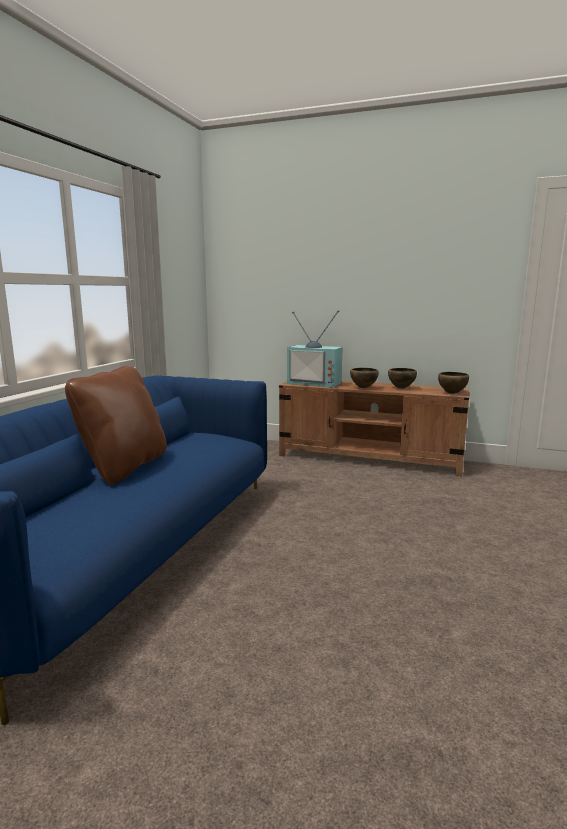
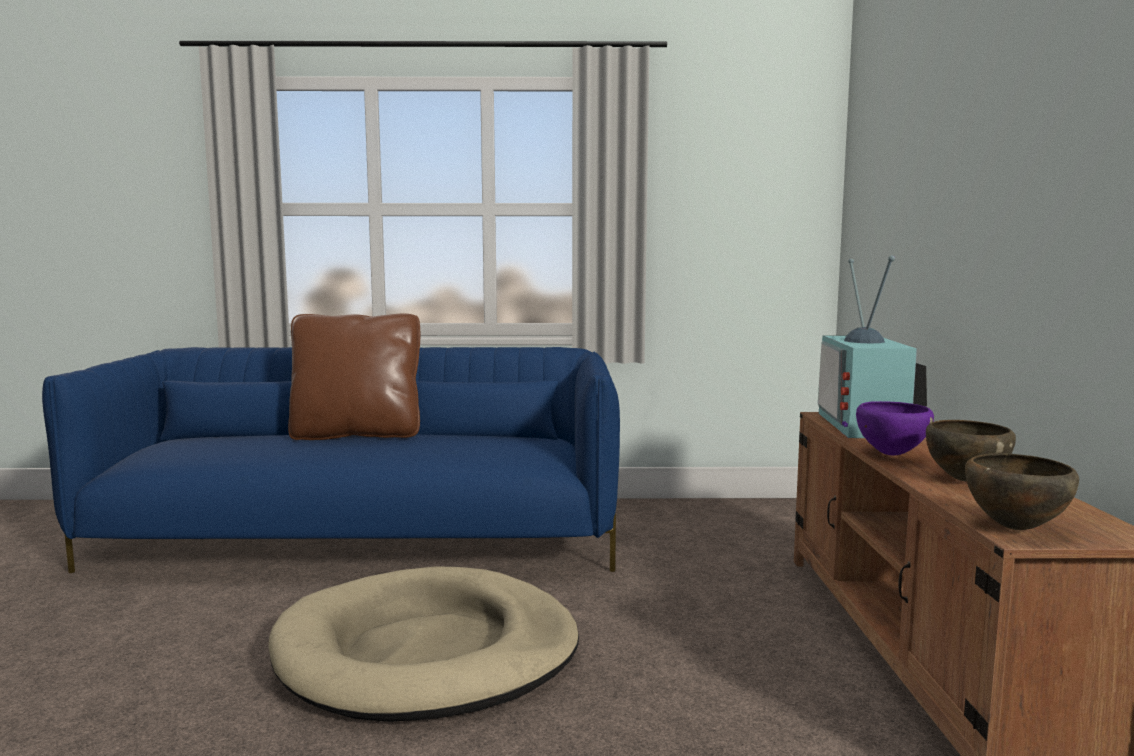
camera: 70 degrees right, 5 degrees down
(320, 543) = (428, 653): none -> beige dog bed
(363, 388) = (890, 454): brown bowl -> purple bowl

